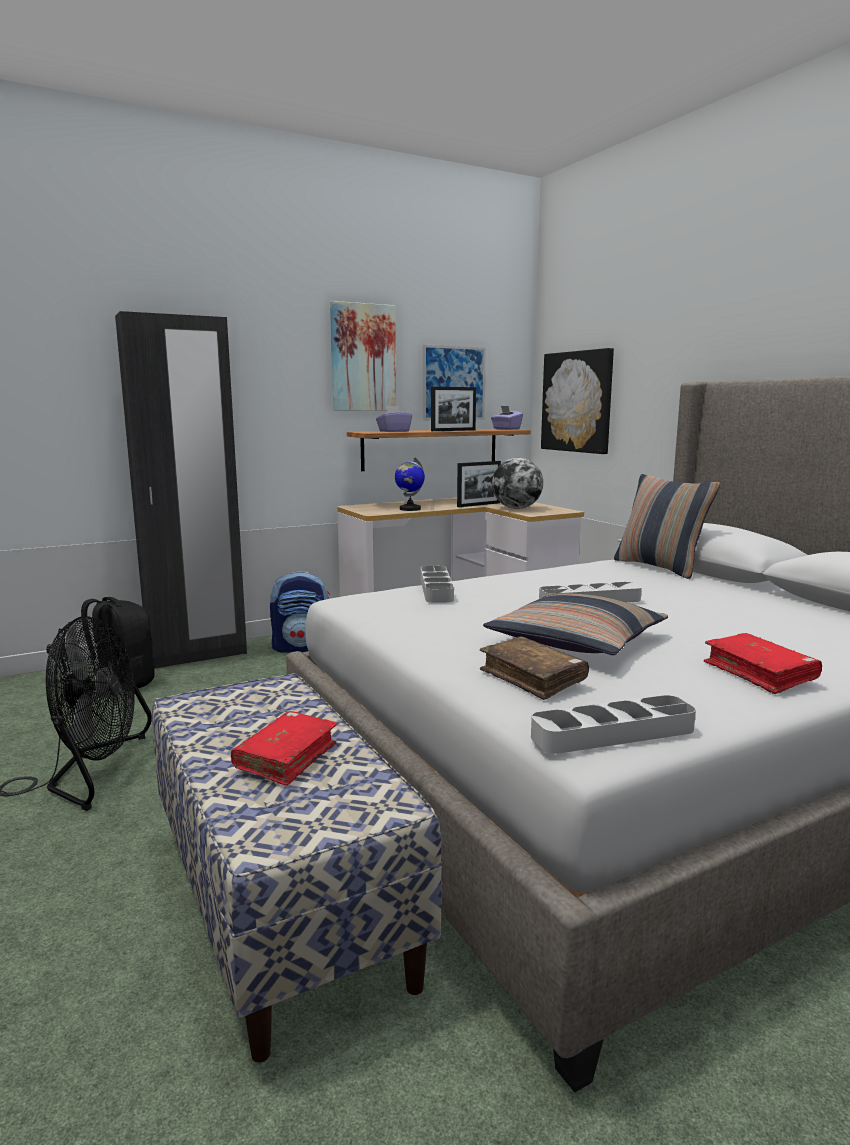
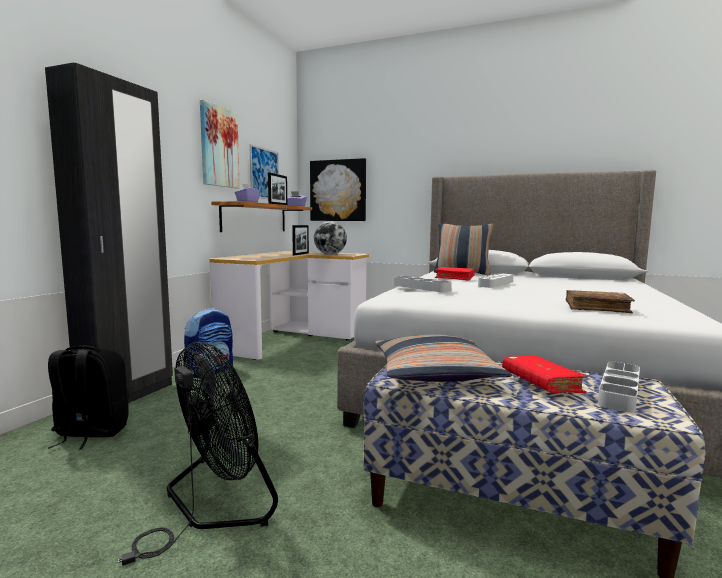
camera: 40 degrees left, 5 degrees down
(409, 509) = (269, 257): globe -> none
(576, 641) = (549, 297): pillow -> pillow (435, 373)
(613, 733) = (687, 317): grey tray -> grey tray (619, 391)
(759, 673) = (636, 295): red book -> red book (454, 278)

